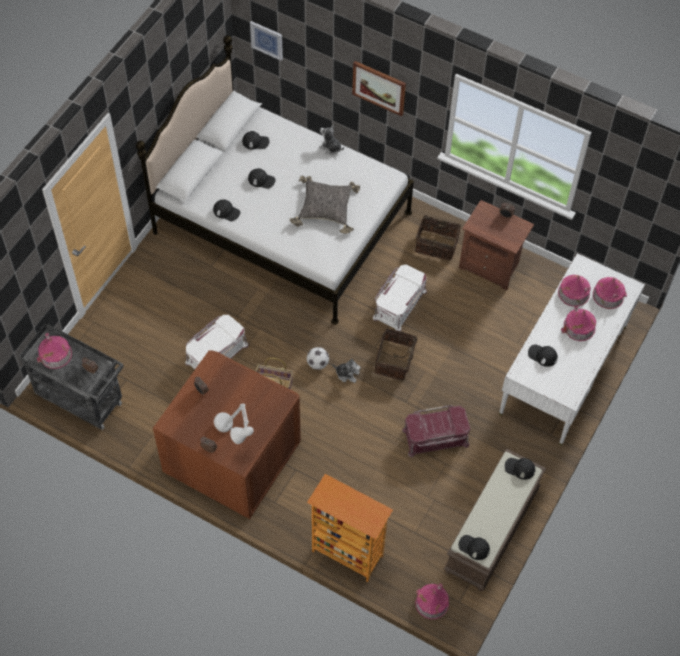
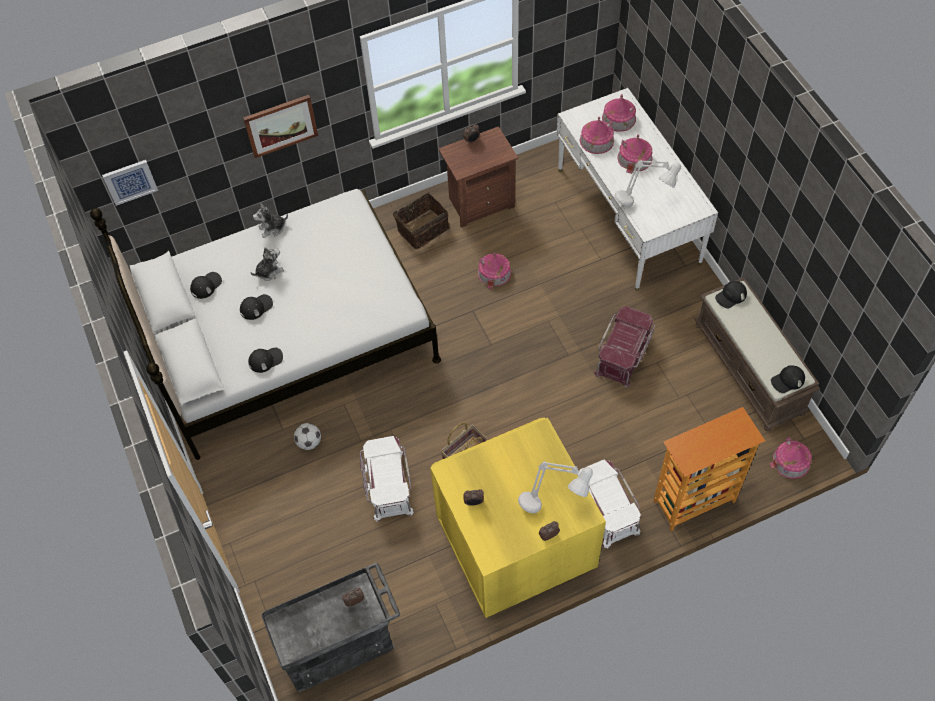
camera: 50 degrees left, 0 degrees up
(55, 354) = (305, 627): toy house -> toy house (494, 272)
(232, 455) = (514, 539): brown dresser -> yellow dresser
(317, 364) = (471, 402): football -> football (309, 442)
(325, 207) = (337, 273): pillow -> none
(347, 374) = (502, 384): plush toy -> plush toy (269, 271)
(395, 361) = (518, 337): basket -> none
(399, 304) = (460, 296): white storage box -> white storage box (605, 509)
(542, 355) = (643, 201): black cap -> grey table lamp

